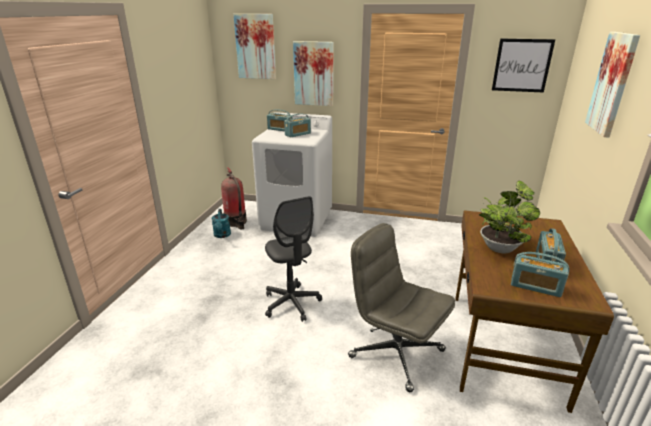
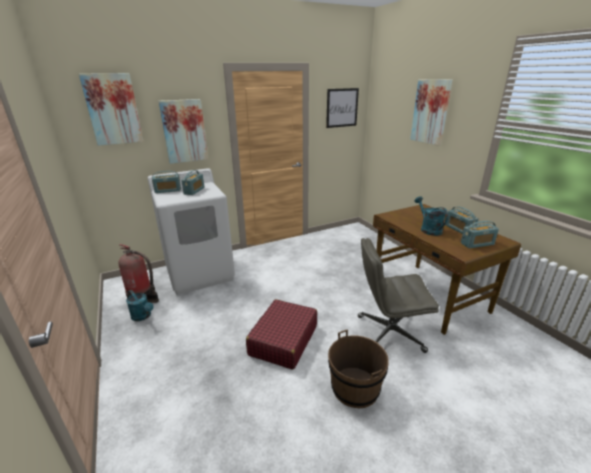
camera: 40 degrees left, 0 degrees up
(291, 303) = (283, 340): grey office chair -> red suitcase
(298, 373) = (355, 388): none -> brown bucket
(500, 247) = (428, 229): potted plant -> turquoise watering can

